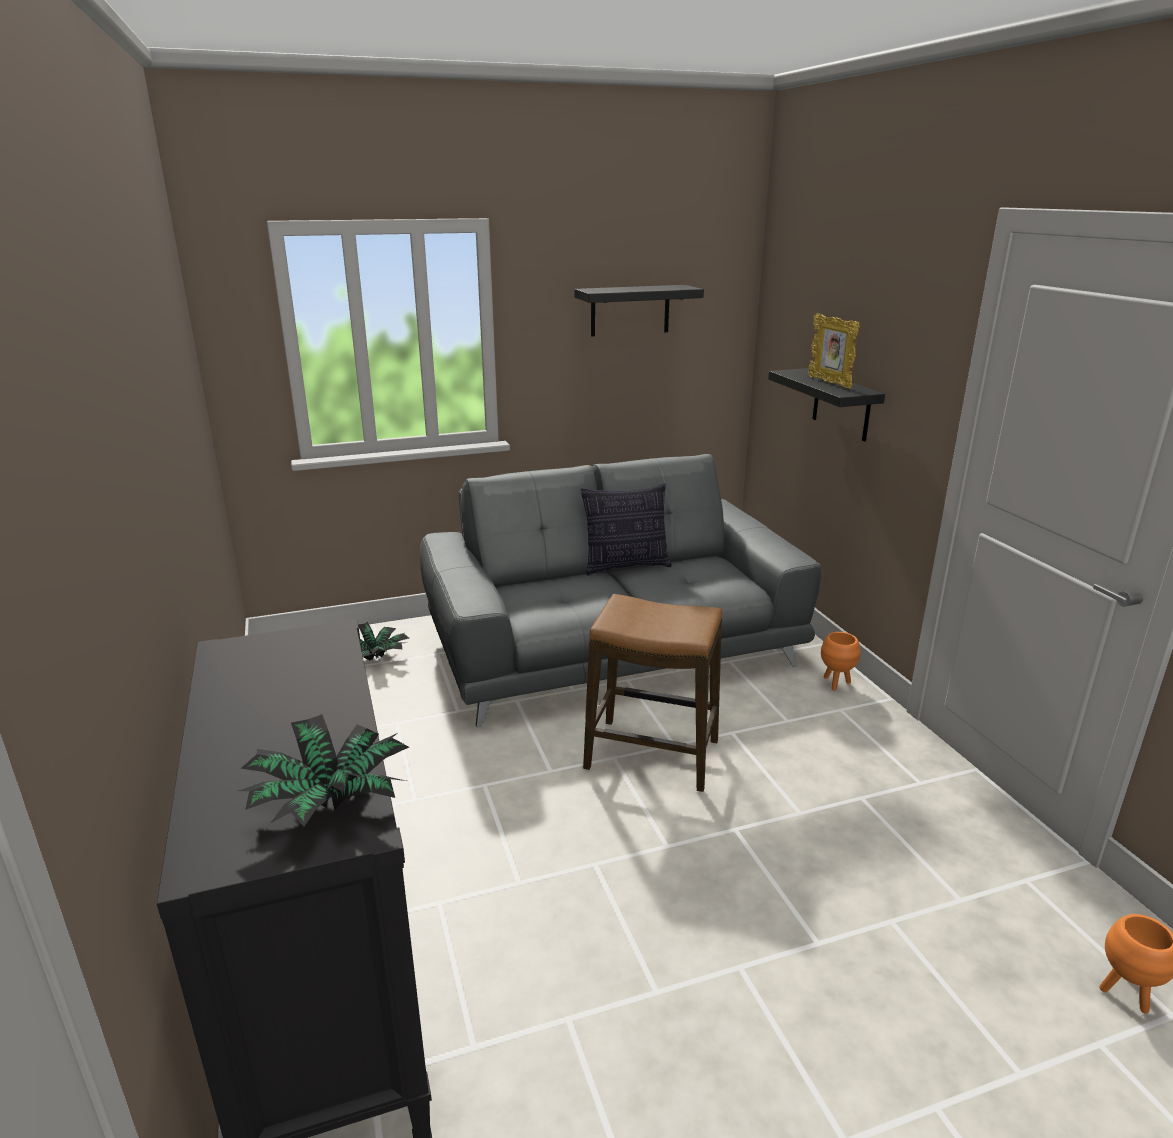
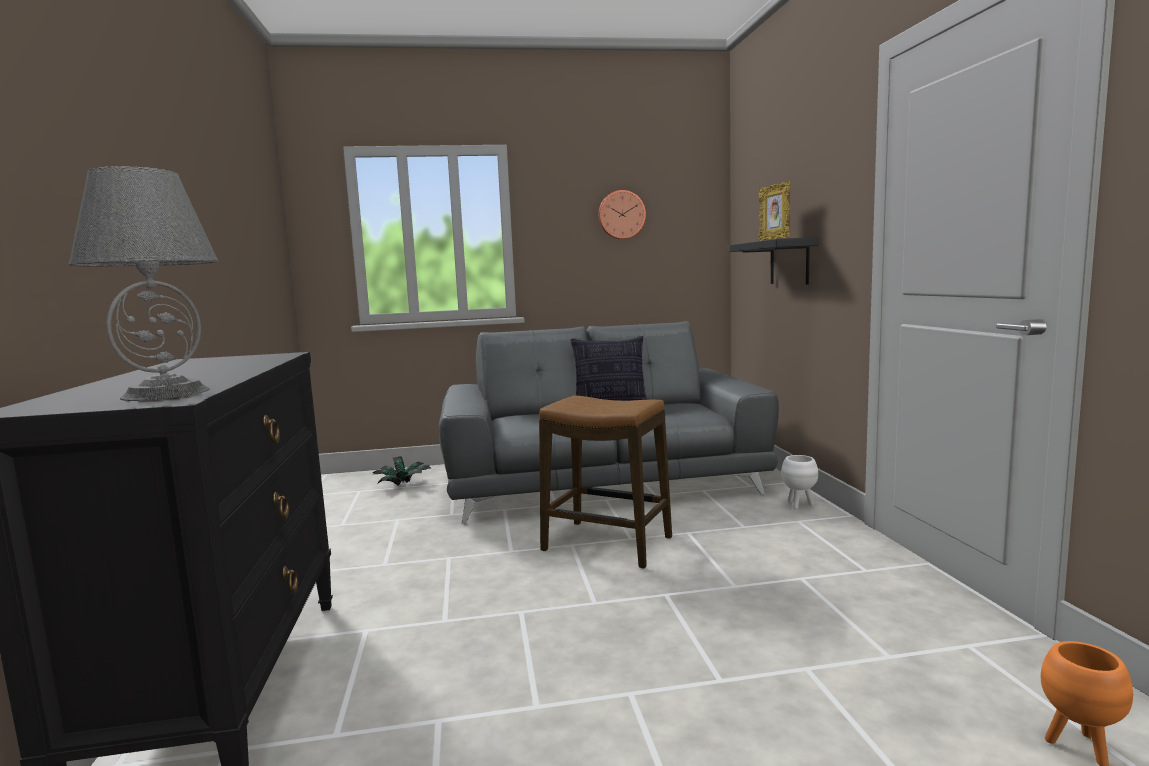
camera: 10 degrees right, 15 degrees down
(330, 803) = (166, 393): potted plant -> grey table lamp
(630, 310) = (621, 215): black shelf -> wall clock
(836, 683) = (799, 505): orange planter -> white planter

